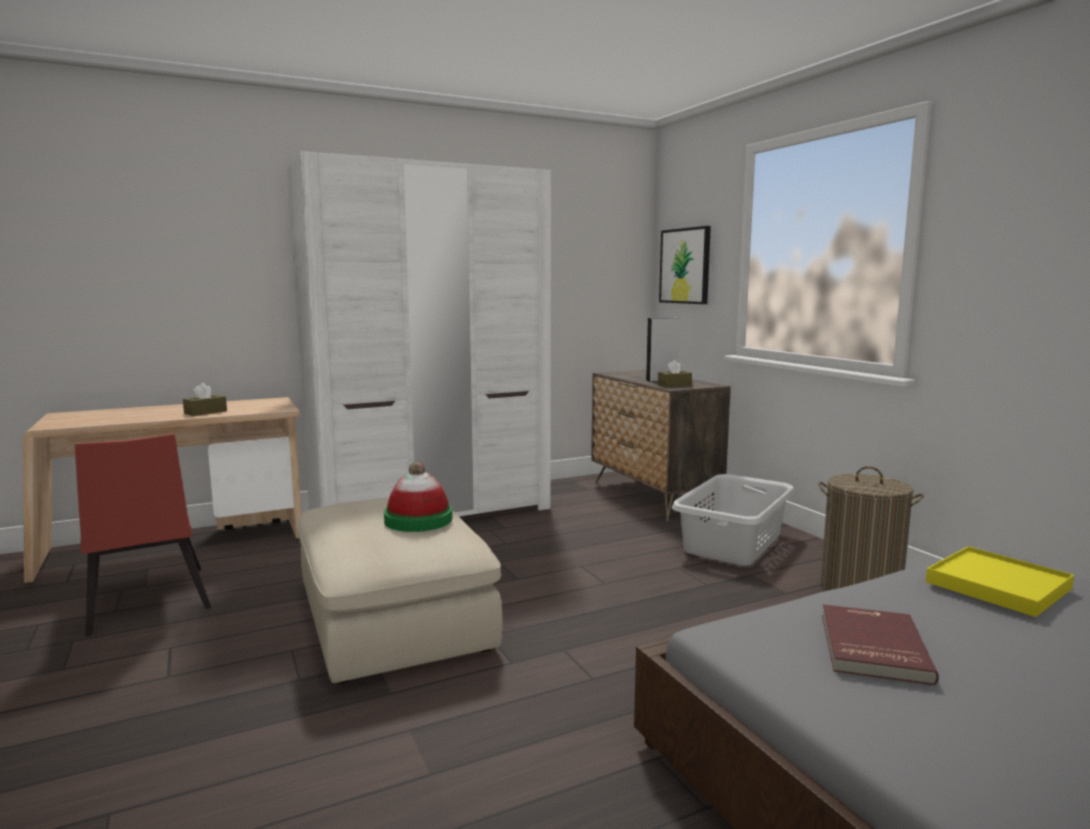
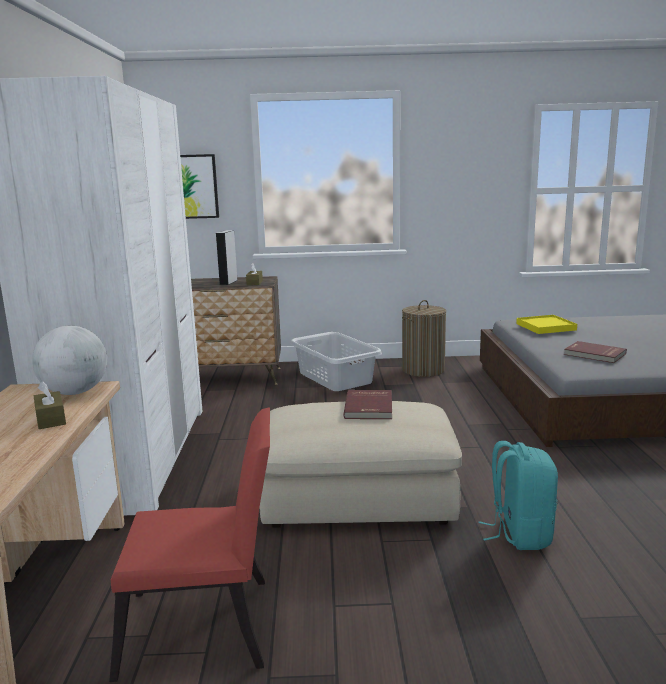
camera: 65 degrees left, 5 degrees up
(266, 407) = (75, 392): none -> globe
(322, 743) = (519, 534): none -> turquoise backpack
(418, 520) = (370, 407): hat -> red book

